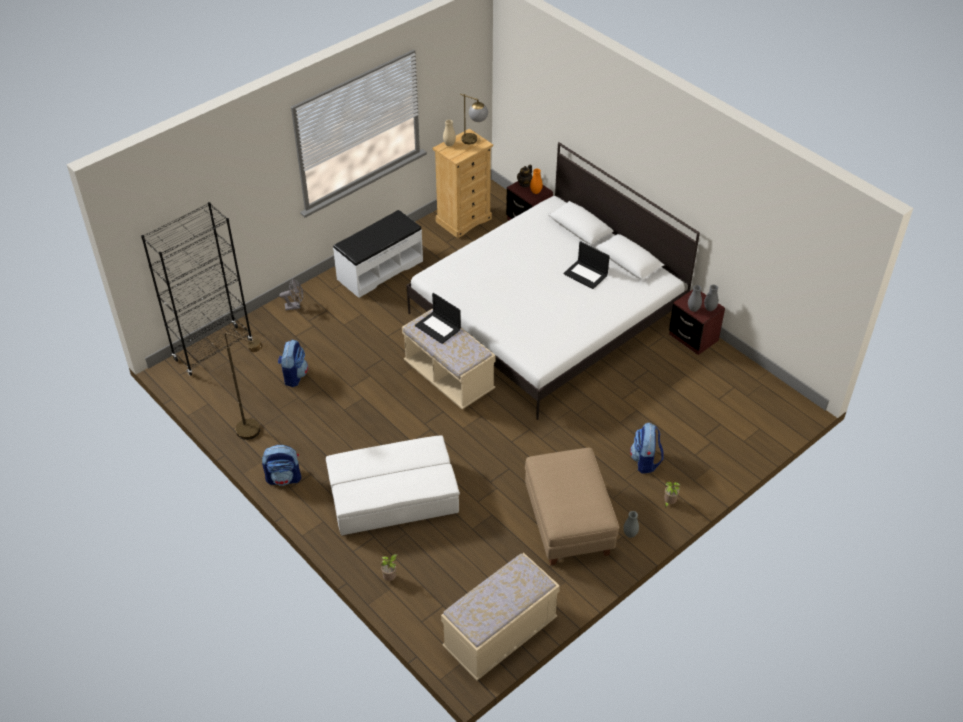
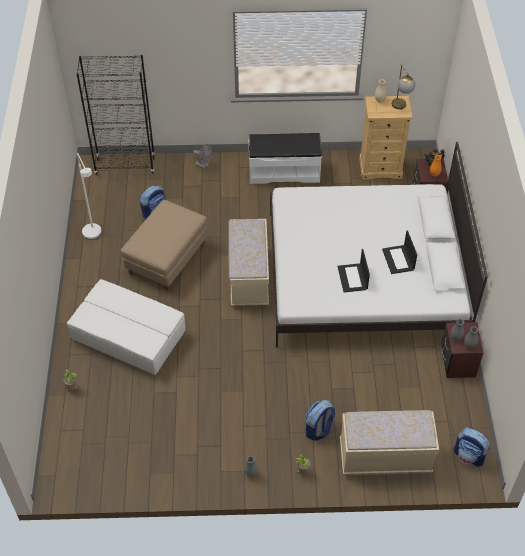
camera: 40 degrees right, 5 degrees up
(254, 432) = (94, 236): brown floor lamp -> white floor lamp
(284, 478) = (80, 278): backpack -> backpack (469, 455)
(438, 327) = (250, 235): laptop -> laptop (353, 278)
(500, 635) = (96, 476): beige bench -> beige bench (385, 457)
(569, 523) = (218, 434): beige ottoman -> beige ottoman (167, 259)

